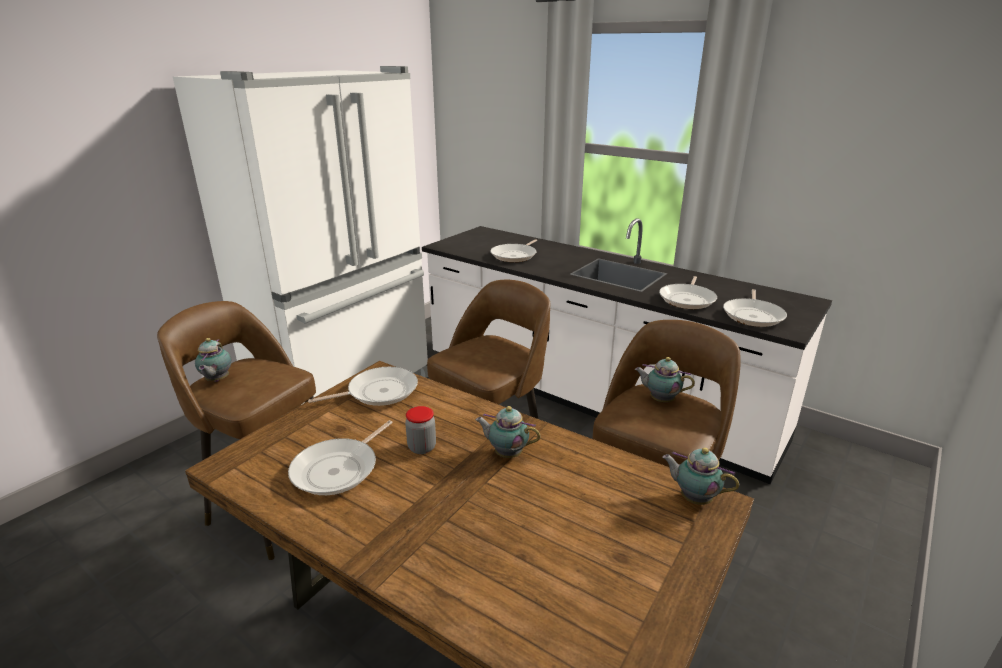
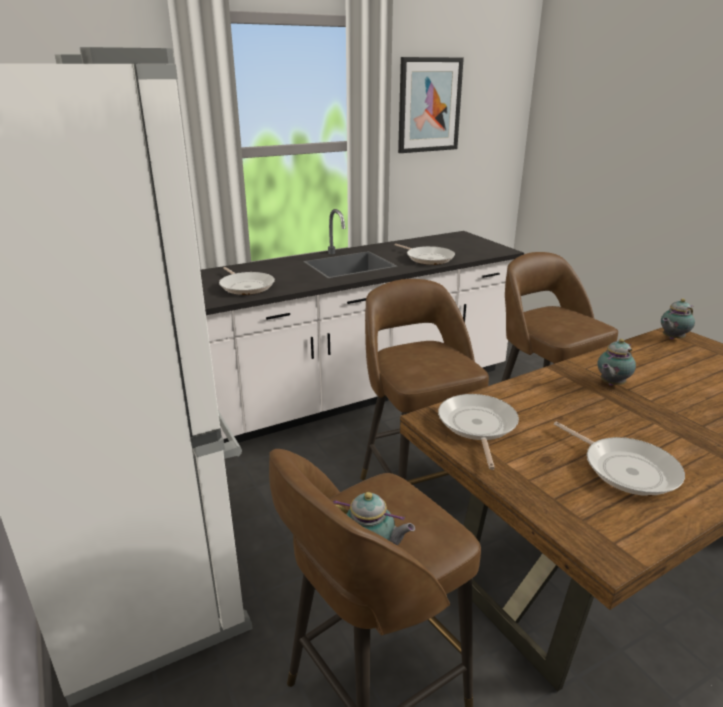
camera: 65 degrees left, 0 degrees up
(422, 447) = (594, 419): jar -> none
(660, 400) = (547, 316): teapot -> none
(753, 315) = (472, 251): frying pan -> none
(830, 128) = (429, 105): none -> picture

